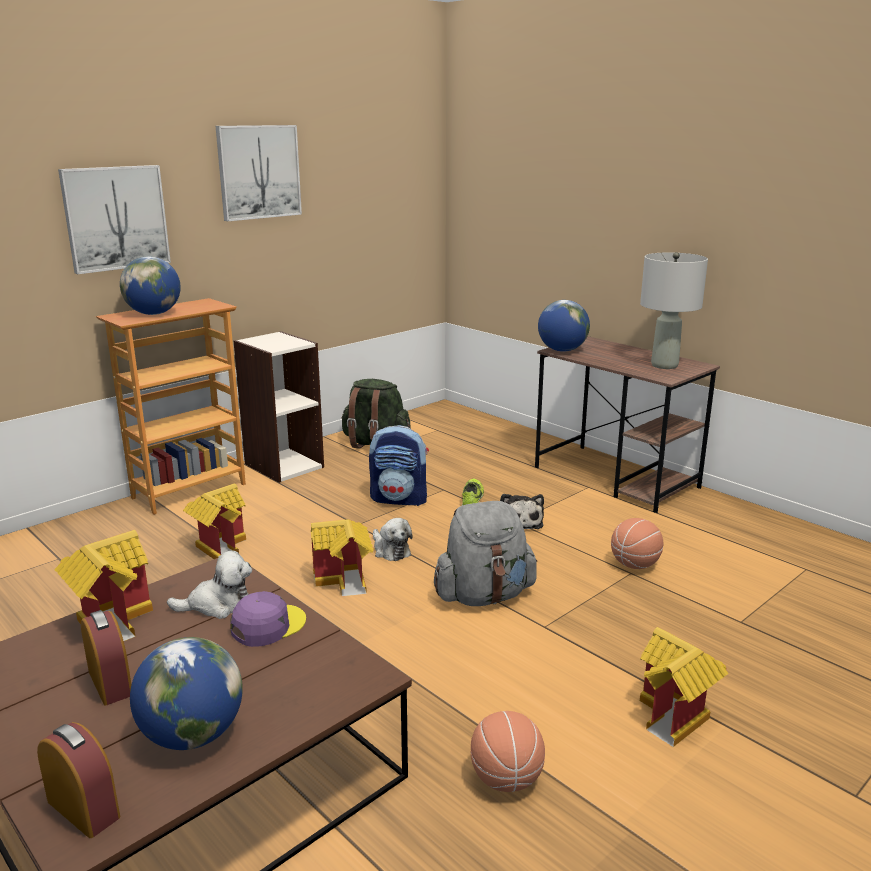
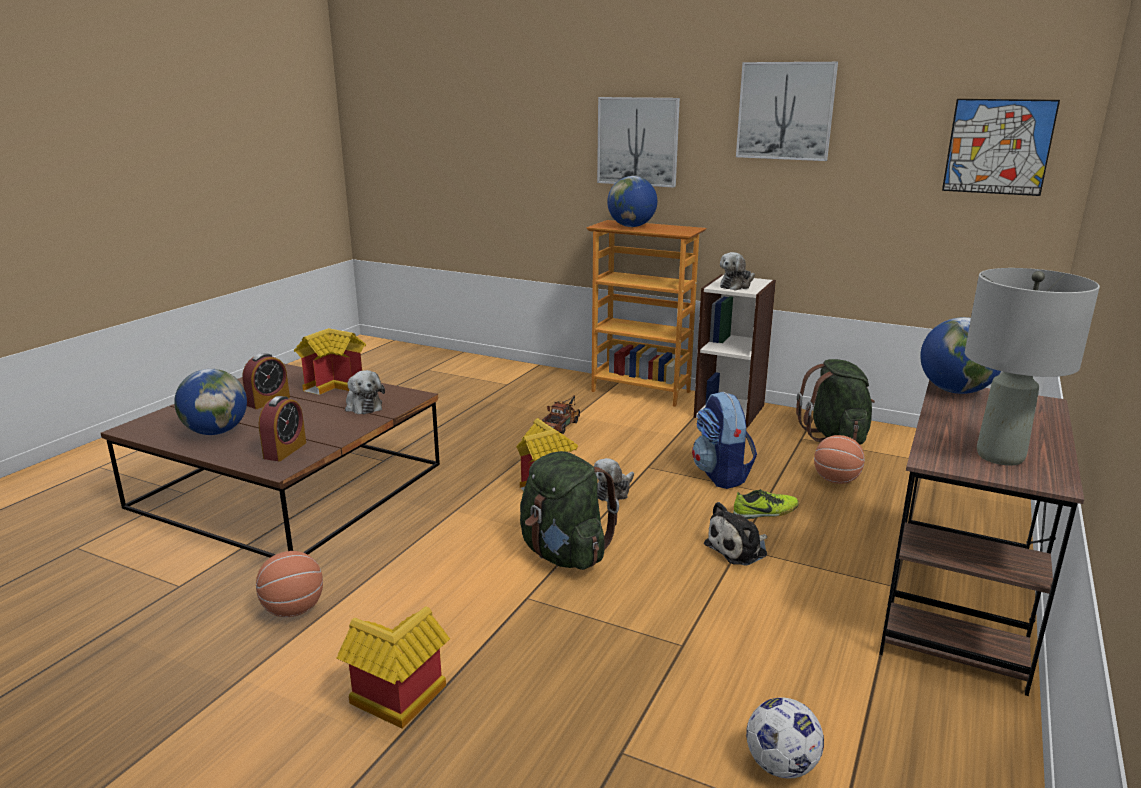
camera: 70 degrees right, 0 degrees up
(83, 809) = (156, 423): alarm clock -> alarm clock (285, 450)
(219, 546) = (563, 424): toy house -> toy truck
(268, 625) = (339, 425): purple cap -> none
(280, 343) = (736, 285): none -> plush toy
(401, 188) = (998, 147): none -> picture
(484, 596) = (564, 554): grey backpack -> green backpack
(634, 565) = (705, 646): basketball -> basketball (835, 480)
(754, 570) = (781, 766): none -> football

